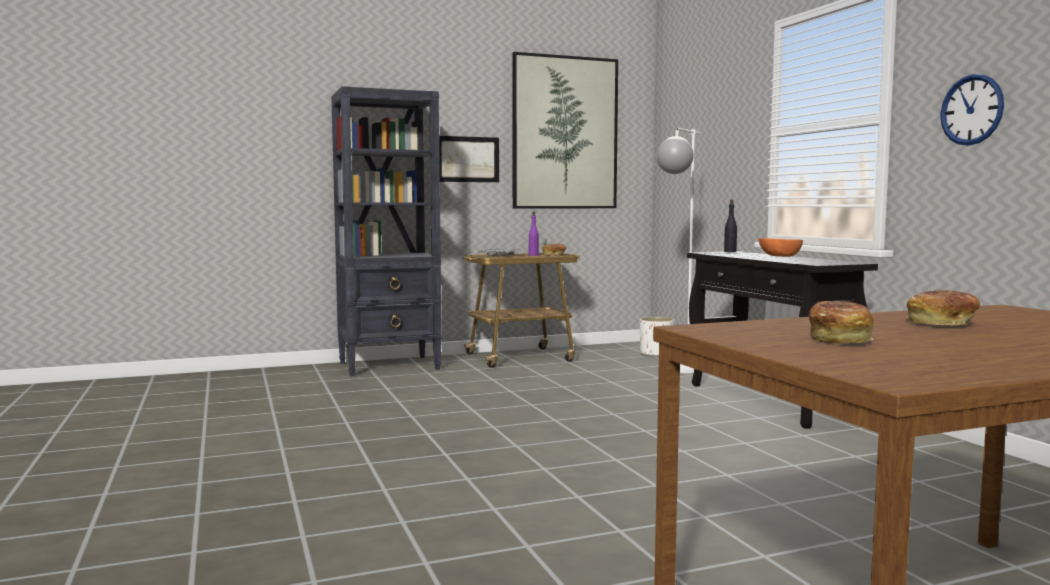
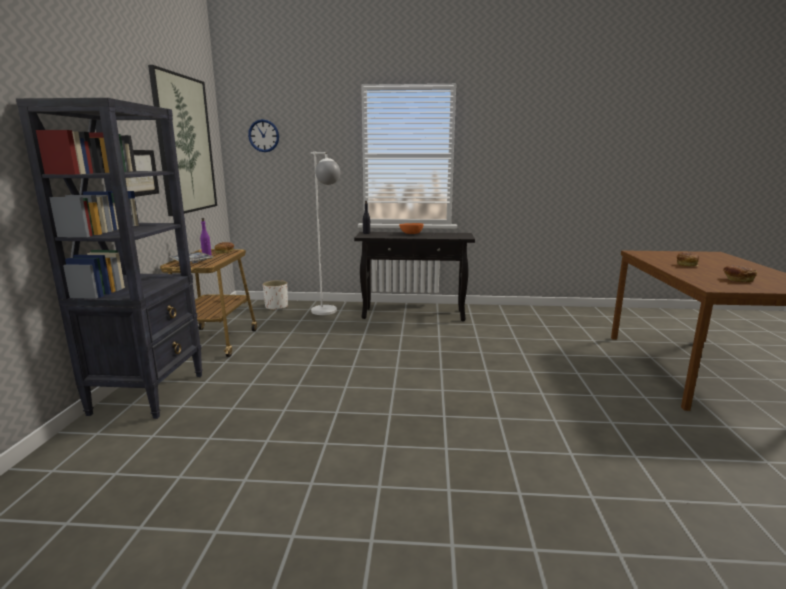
camera: 65 degrees left, 10 degrees up
(972, 110) = (502, 158): wall clock -> wall clock (263, 136)

